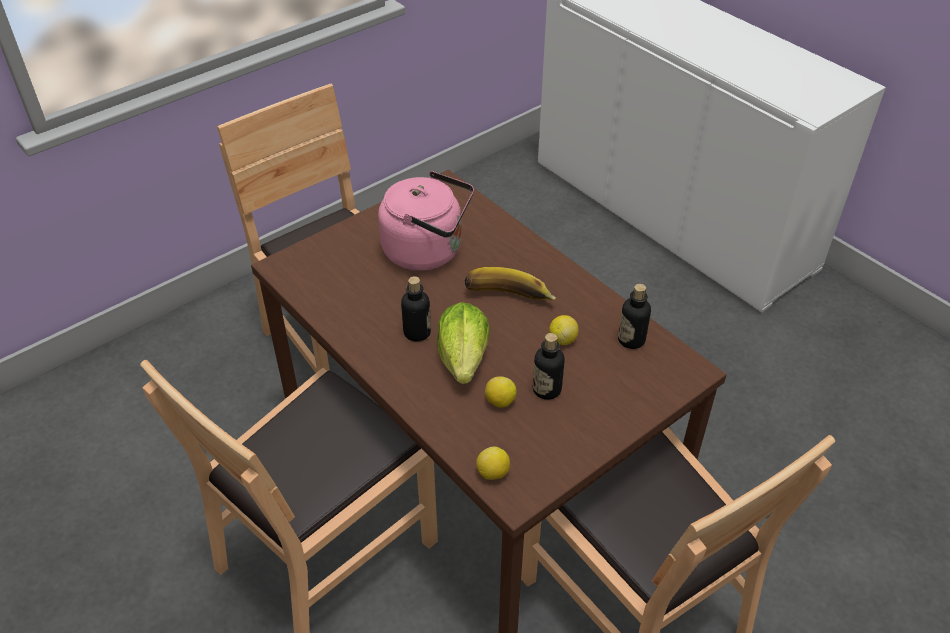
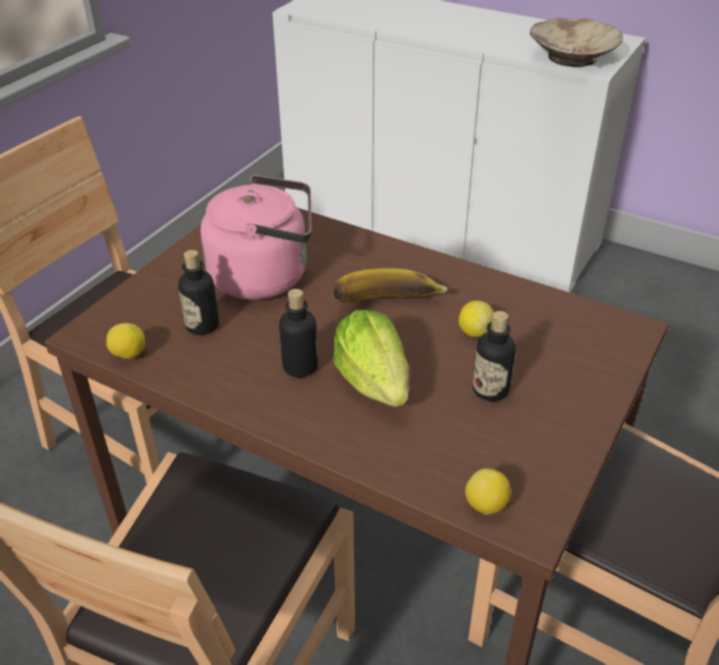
camera: 20 degrees left, 5 degrees down
(500, 401) = (444, 418): lemon -> lemon (128, 355)
(631, 340) = (549, 314): bottle -> bottle (202, 325)
(794, 96) = (571, 57): none -> beige bowl

